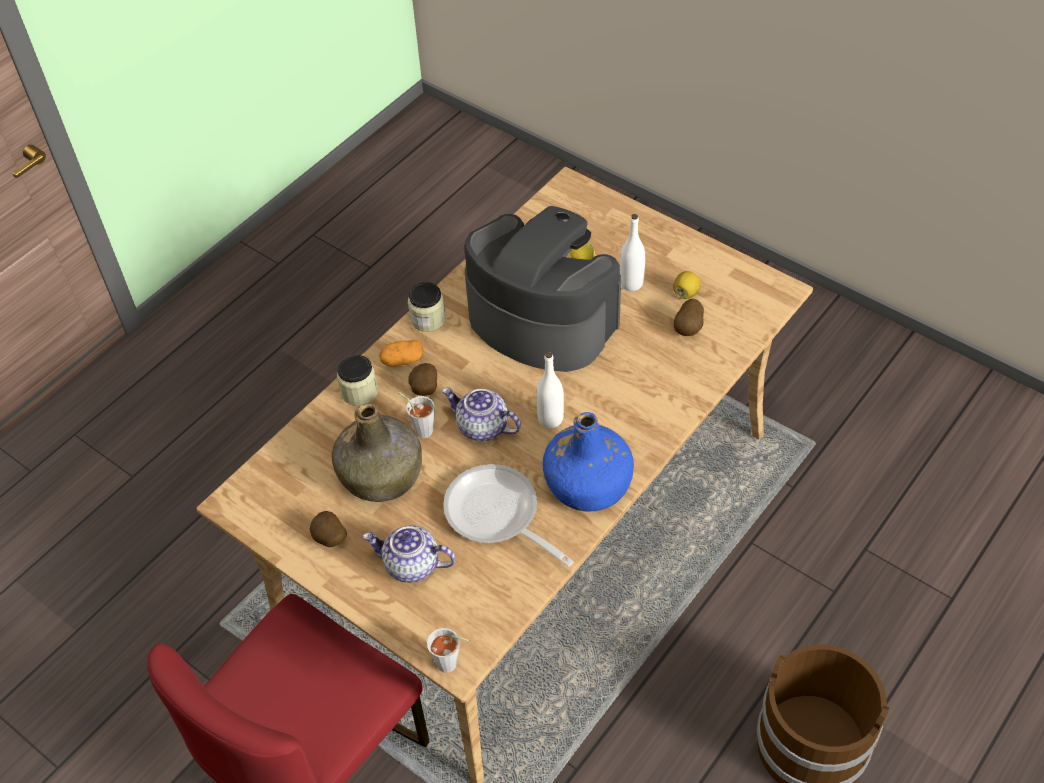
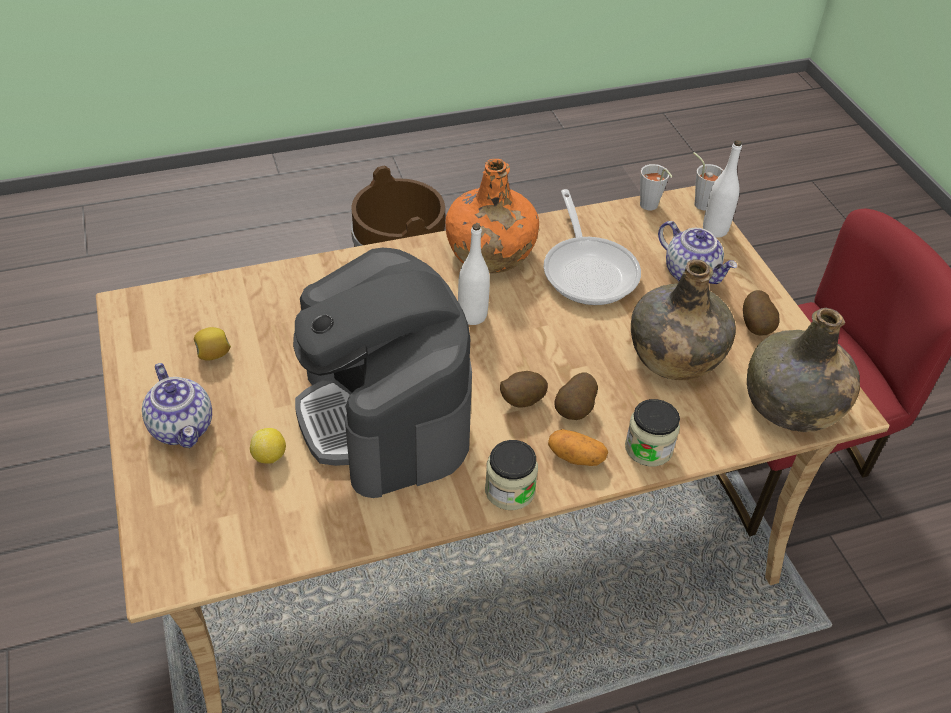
camera: 150 degrees left, 5 degrees down
(274, 482) = (792, 404): none -> green bottle
(420, 429) = (606, 374): grey cup -> grey cup (650, 207)
(481, 427) = (544, 344): teapot -> teapot (183, 427)
(588, 484) = (489, 252): blue bottle -> orange bottle
(631, 283) = (251, 397): white bottle -> white bottle (715, 230)
(689, 329) = (256, 320): potato -> potato (520, 401)

